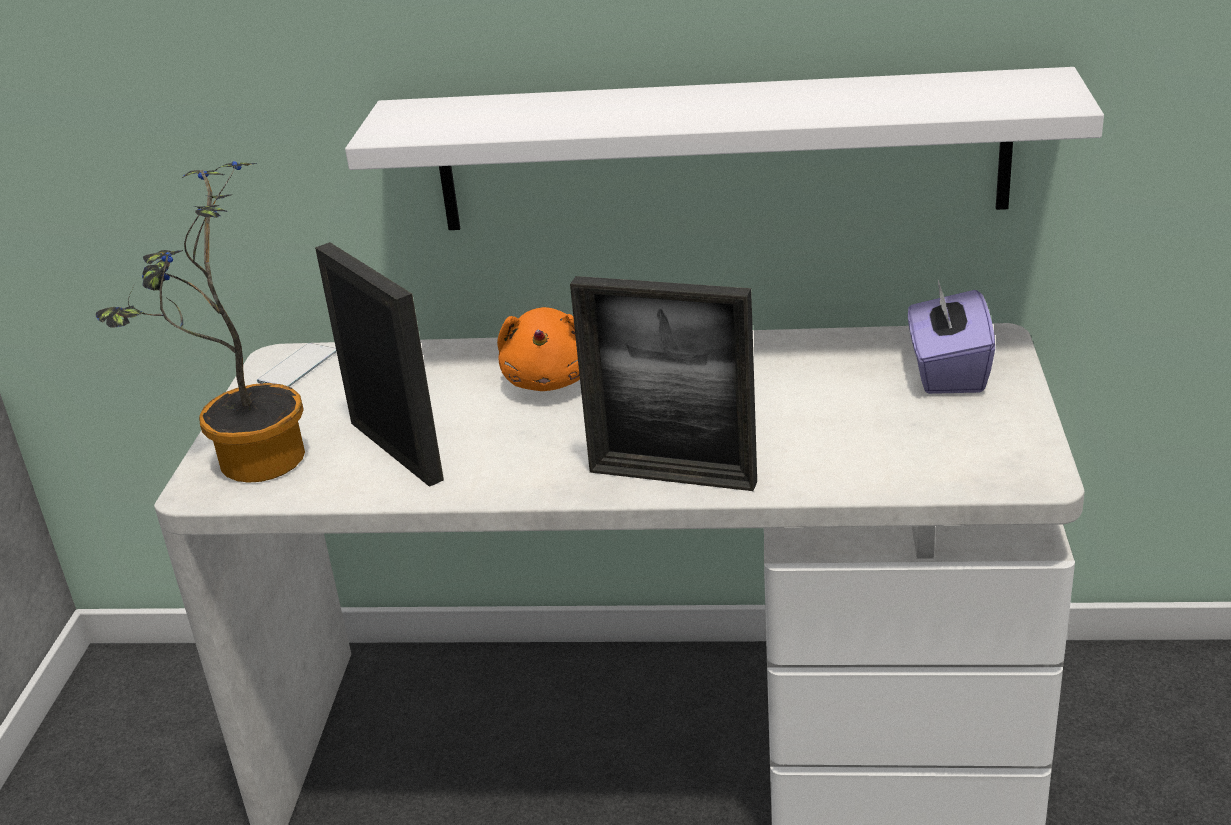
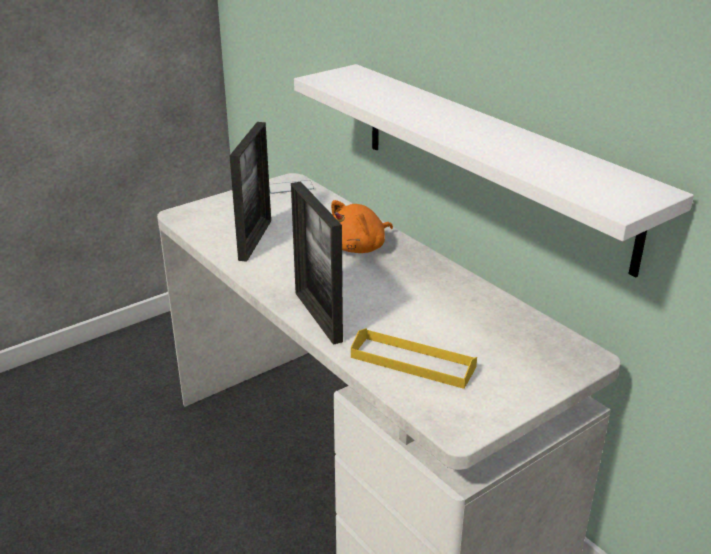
camera: 45 degrees right, 0 degrees up
(249, 465) = (207, 215): potted plant -> none
(866, 449) = (412, 362): none -> yellow tray
(947, 371) = (528, 356): purple tissue box -> none

